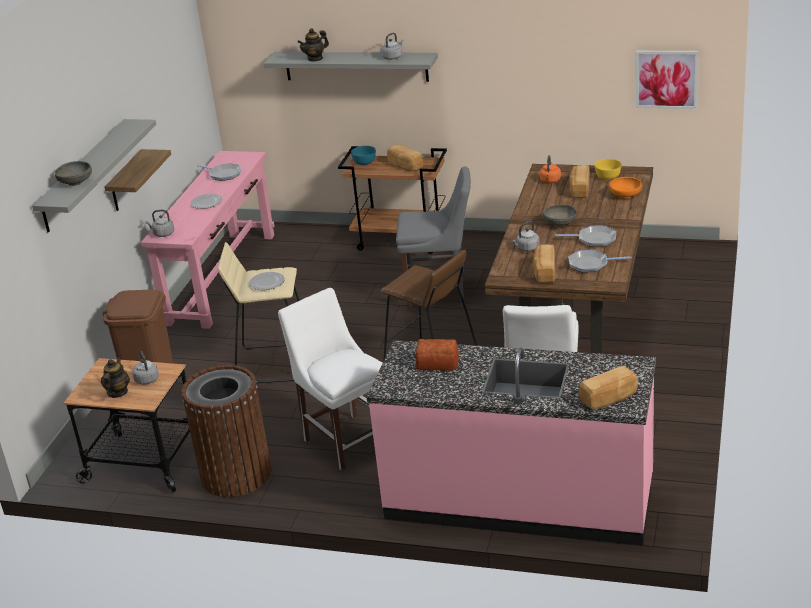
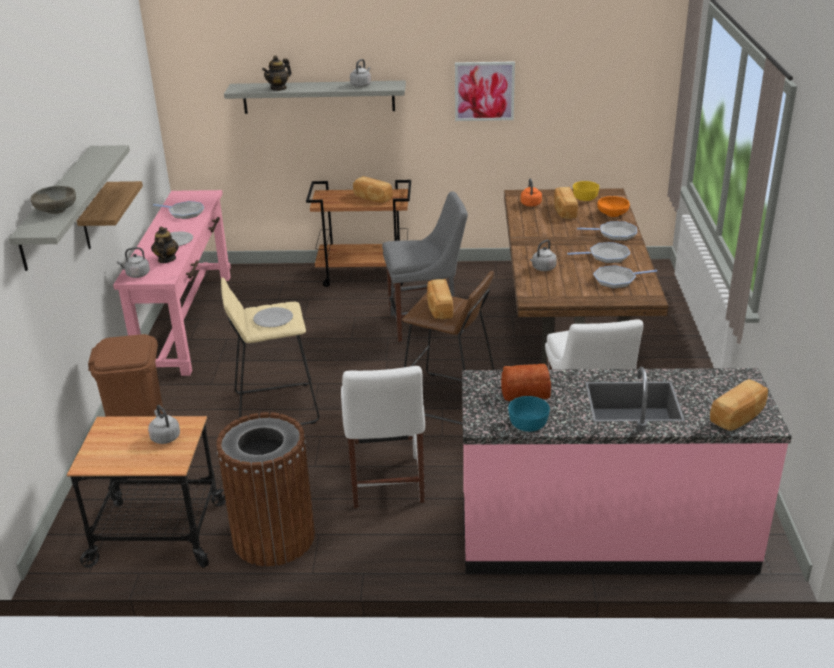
camera: 15 degrees left, 0 degrees up
(117, 392) = (133, 456): teapot -> teapot (166, 259)
(346, 439) = (386, 484): white chair -> white chair turned 135 degrees counterclockwise
(364, 162) = (329, 196): turquoise bowl -> turquoise bowl (528, 424)
(544, 272) = (574, 290): bread -> bread (439, 308)
(560, 223) = (563, 243): grey bowl -> none
(616, 216) = (615, 234): none -> frying pan
(666, 79) = (633, 101): picture -> picture (484, 91)

